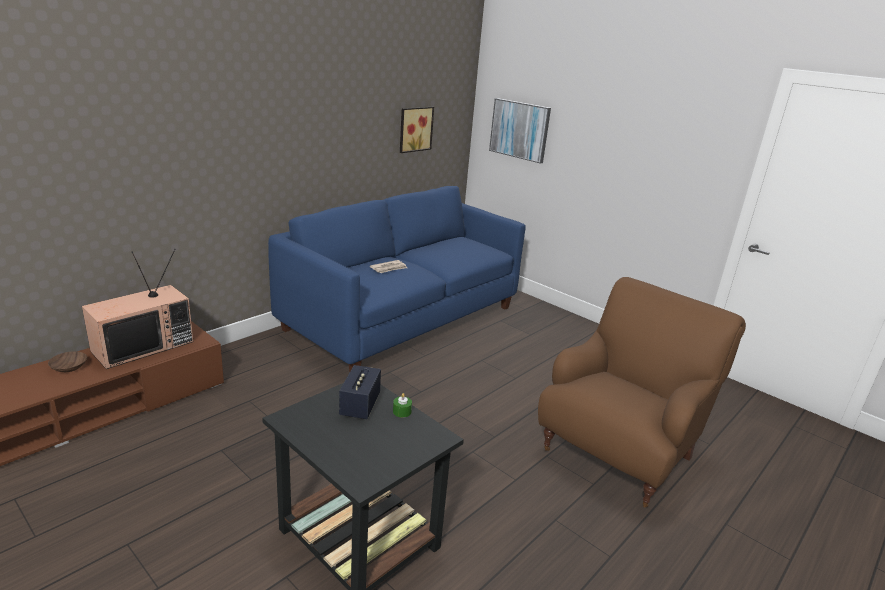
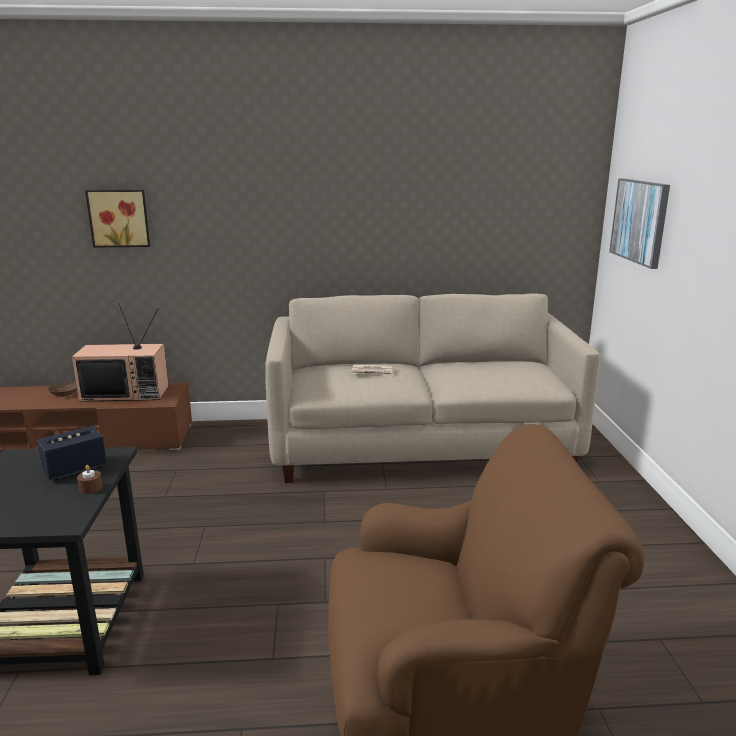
camera: 45 degrees right, 5 degrees down
(402, 411) = (90, 488): green candle -> brown candle
(403, 318) = (421, 445): blue sofa -> beige sofa
(414, 129) = (492, 217): picture -> picture (119, 218)

